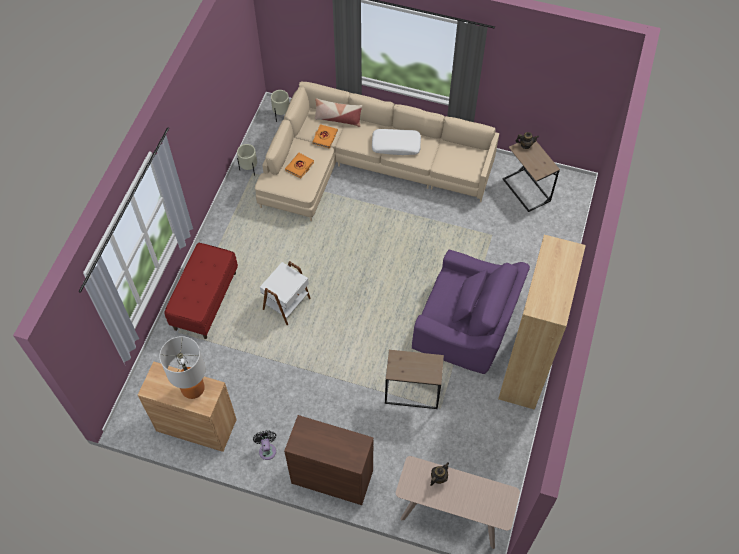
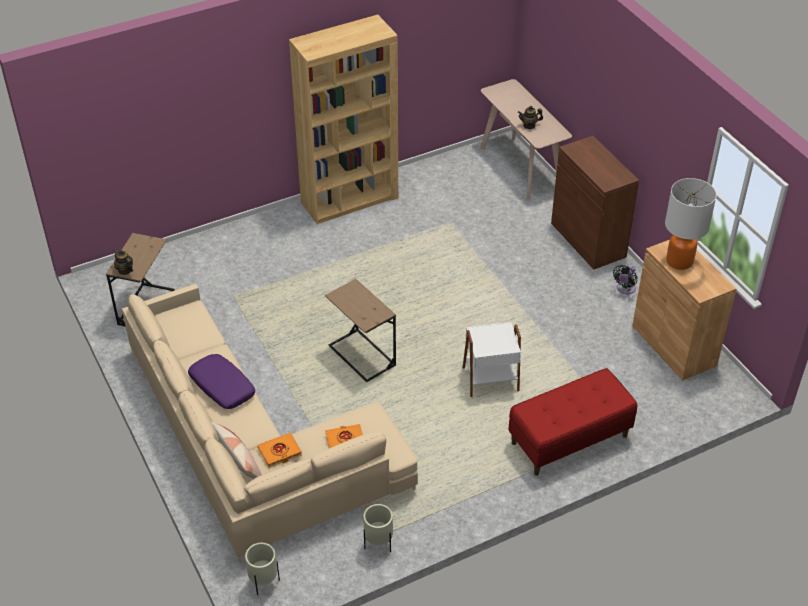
camera: 135 degrees left, 15 degrees down
(396, 145) = (221, 387): white pillow -> purple pillow
(412, 392) = (459, 245): brown side table -> brown side table (362, 355)
(466, 325) = (354, 253): purple armchair -> none

